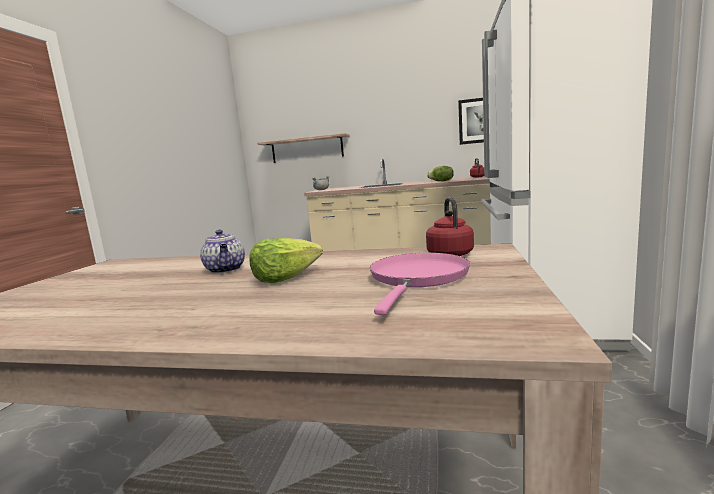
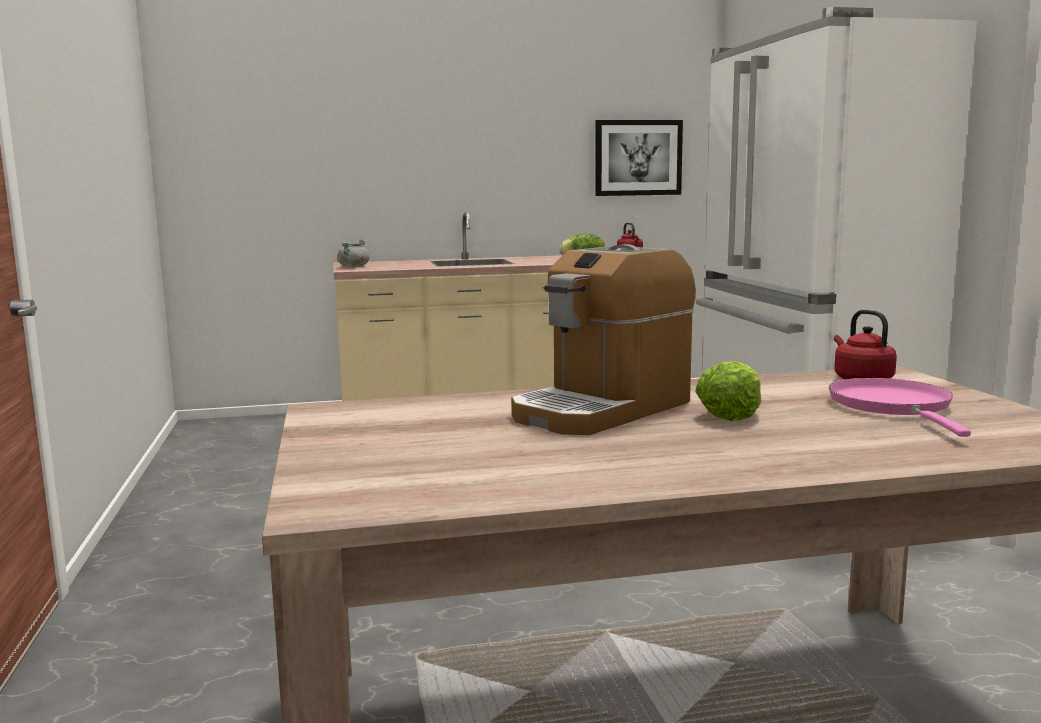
camera: 25 degrees left, 0 degrees up
(226, 270) = (602, 409): teapot -> coffee machine
(307, 149) = (304, 181): shelf -> none

